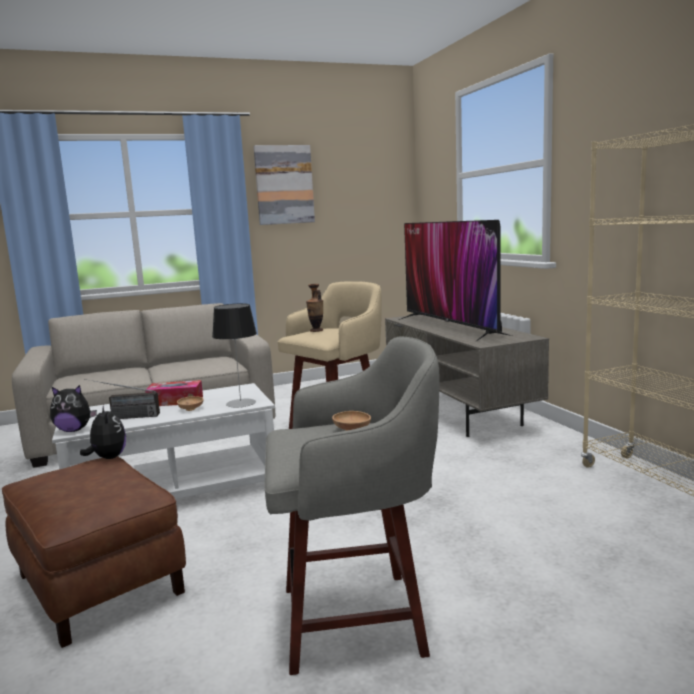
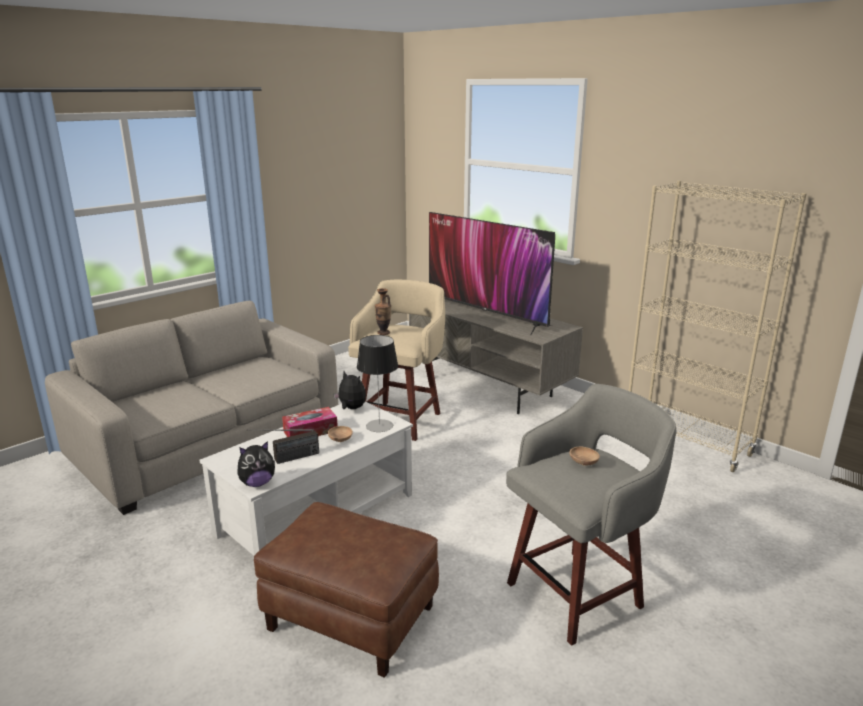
camera: 25 degrees left, 10 degrees up
(108, 458) = (322, 507): plush toy -> plush toy (351, 408)
(284, 185) = (290, 163): picture -> none

